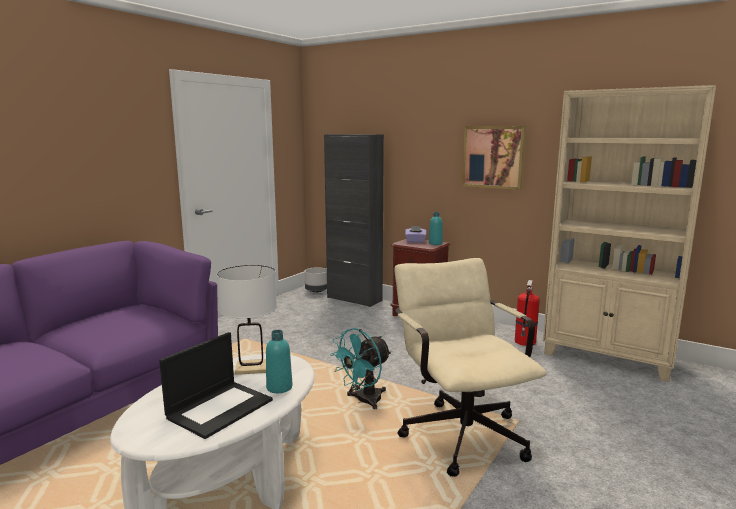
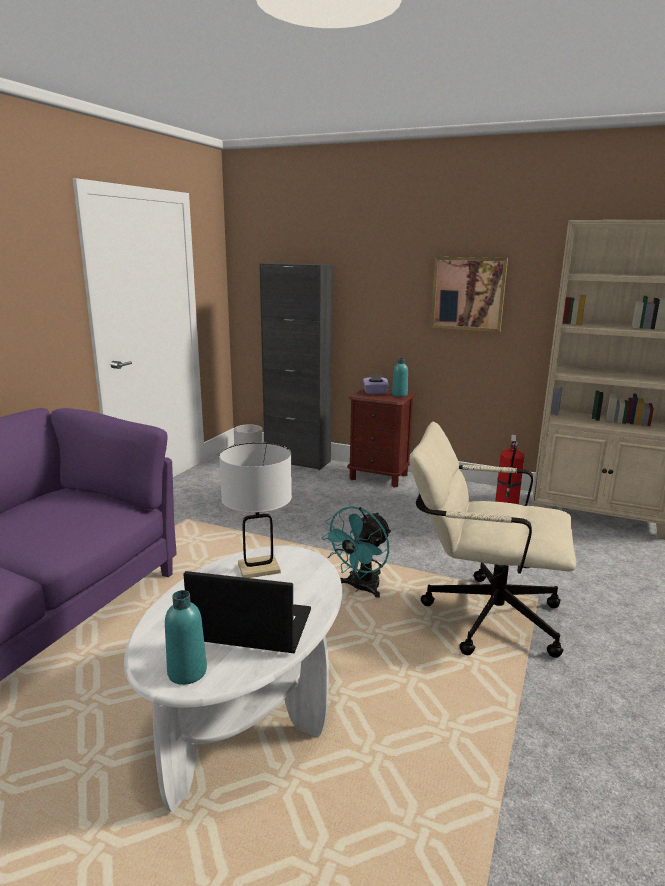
camera: 10 degrees left, 5 degrees up
(220, 408) = (250, 626): laptop -> laptop turned 105 degrees counterclockwise
(279, 387) = (307, 592): turquoise bottle -> turquoise bottle (187, 672)
(460, 430) = (480, 614): beige office chair -> beige office chair turned 45 degrees counterclockwise

